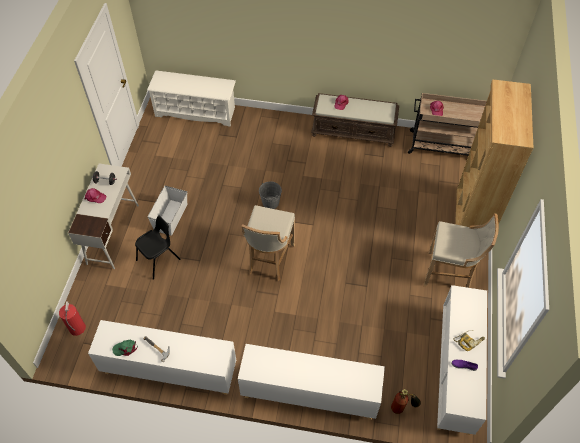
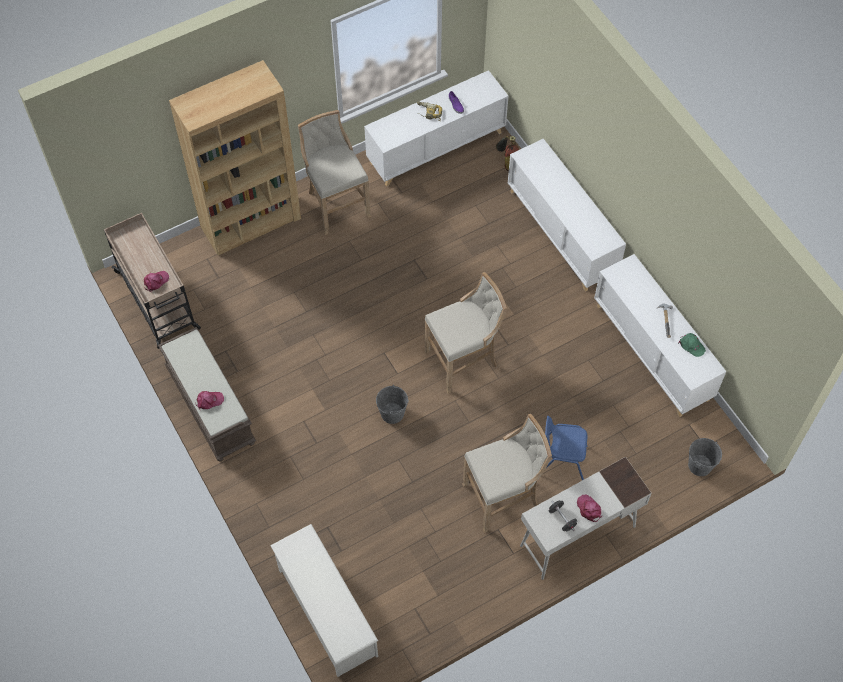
camera: 130 degrees left, 5 degrees up
(77, 329) = (700, 465): fire extinguisher -> grey bucket
(159, 260) = (561, 460): black chair -> blue chair
(170, 217) = (503, 497): white storage box -> beige stool

